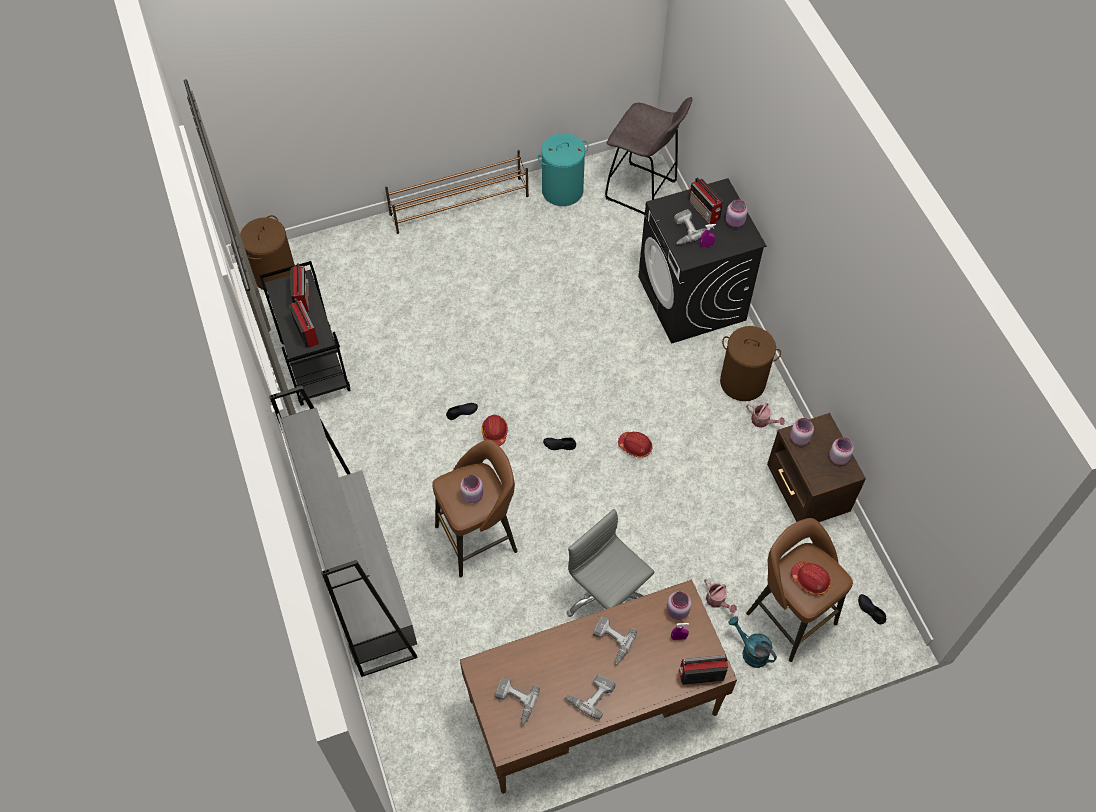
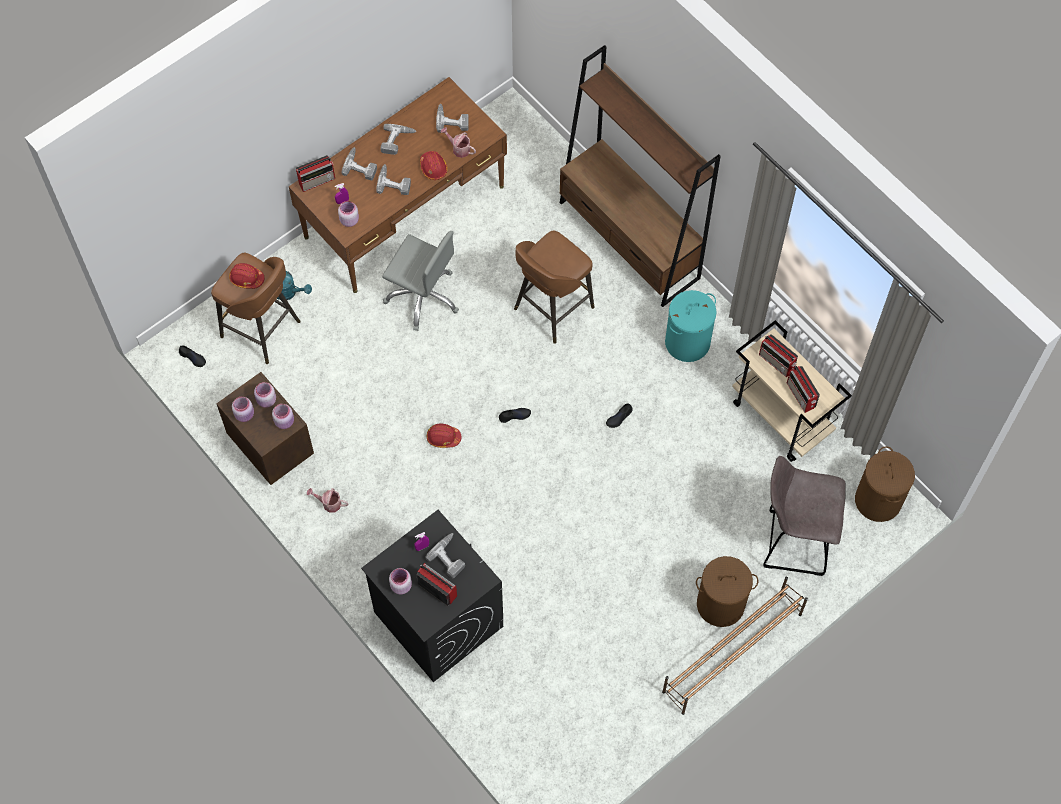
camera: 160 degrees right, 5 degrees up
(314, 365) = (782, 417): black cart -> beige cart
(364, 586) = (629, 240): grey bookcase -> brown bookcase
(473, 495) = (552, 258): pink jar -> pink jar (266, 401)
(494, 432) = (579, 408): red hard hat -> red hard hat (433, 168)
(562, 190) = (627, 713): turquoise laundry basket -> turquoise laundry basket (687, 342)
(643, 191) = (536, 744): grey stool -> grey stool (793, 542)
(643, 676) = (361, 166): none -> power drill
(717, 601) = (327, 323): watering can -> watering can (459, 148)
(743, 382) = (359, 539): brown laundry basket -> brown laundry basket (720, 604)

